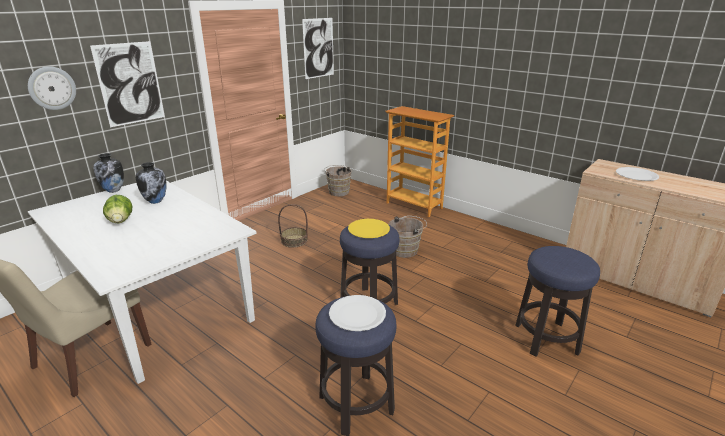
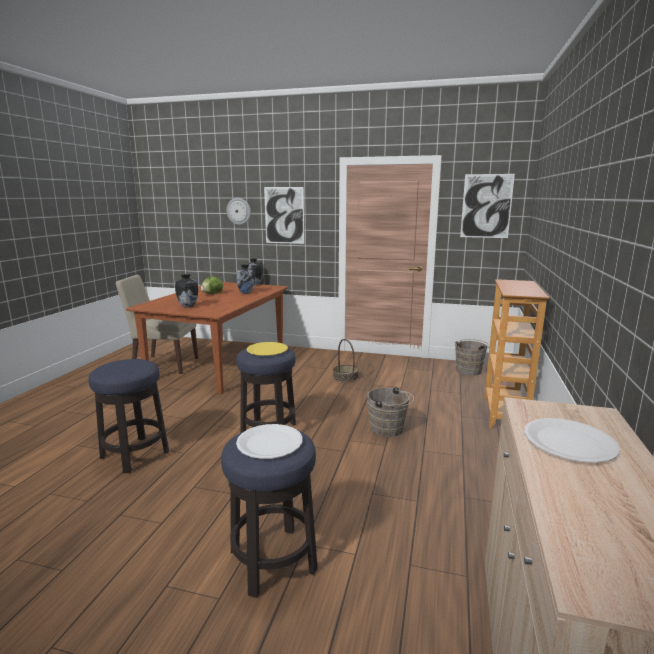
camera: 65 degrees right, 10 degrees down
(156, 307) = (220, 363): white dining table -> brown dining table
(172, 243) = (188, 306): none -> vase
(357, 314) = (124, 367): white plate -> white plate (270, 443)

